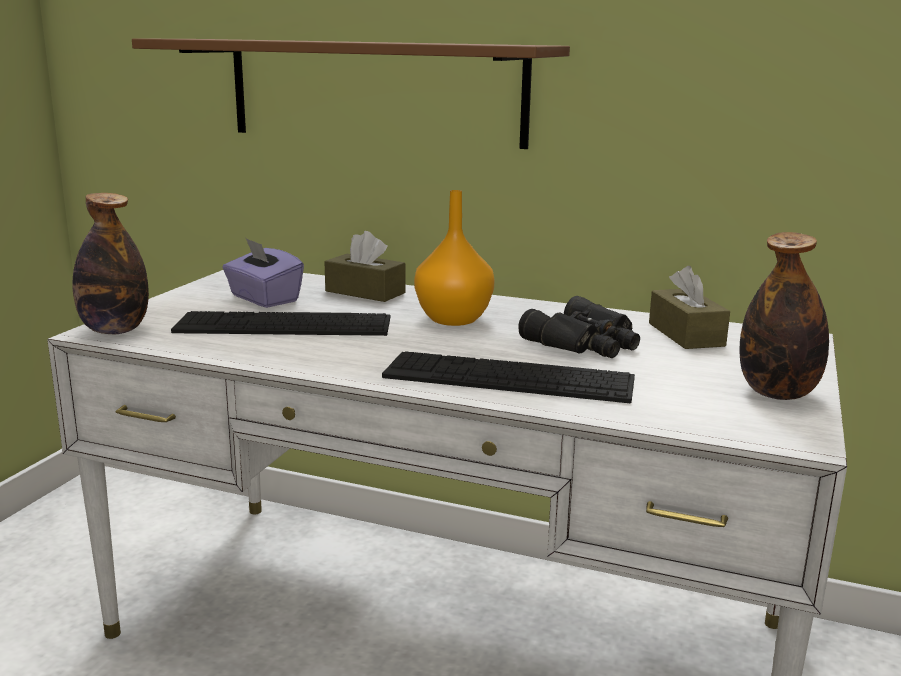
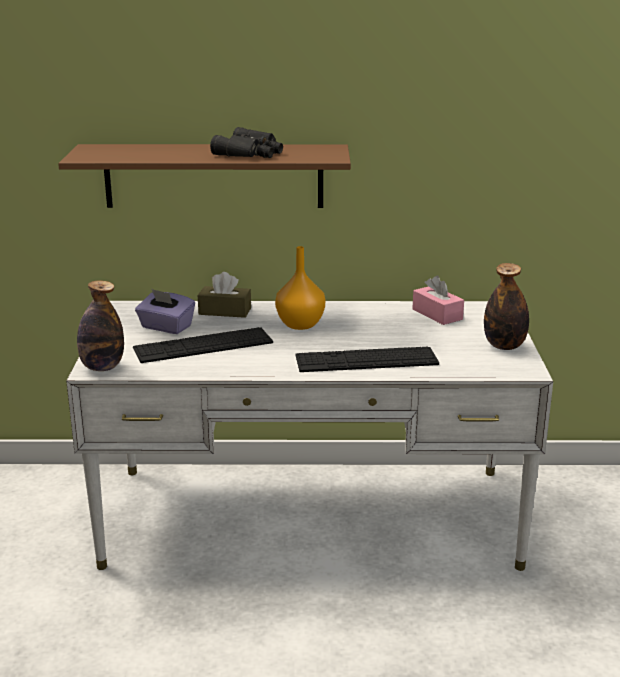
camera: 20 degrees left, 5 degrees up
(586, 343) = (388, 329): black binoculars -> black binoculars (251, 153)
(686, 334) = (437, 314): brown tissue box -> pink tissue box

